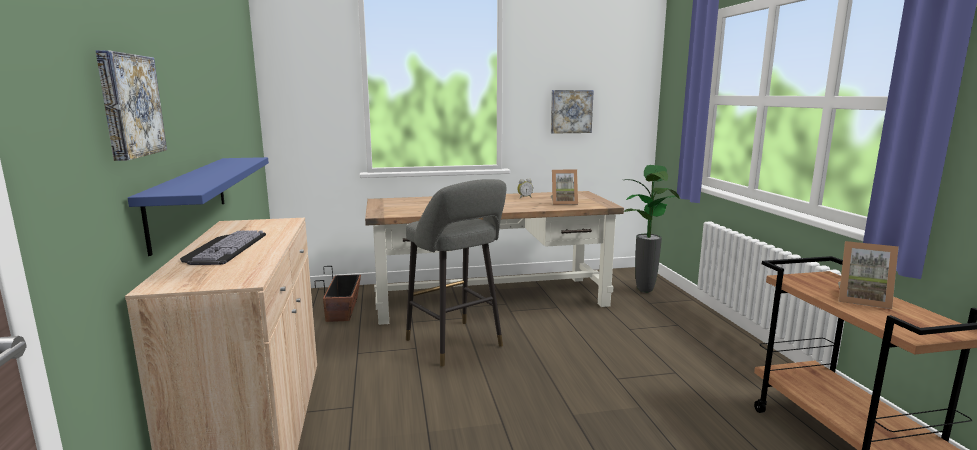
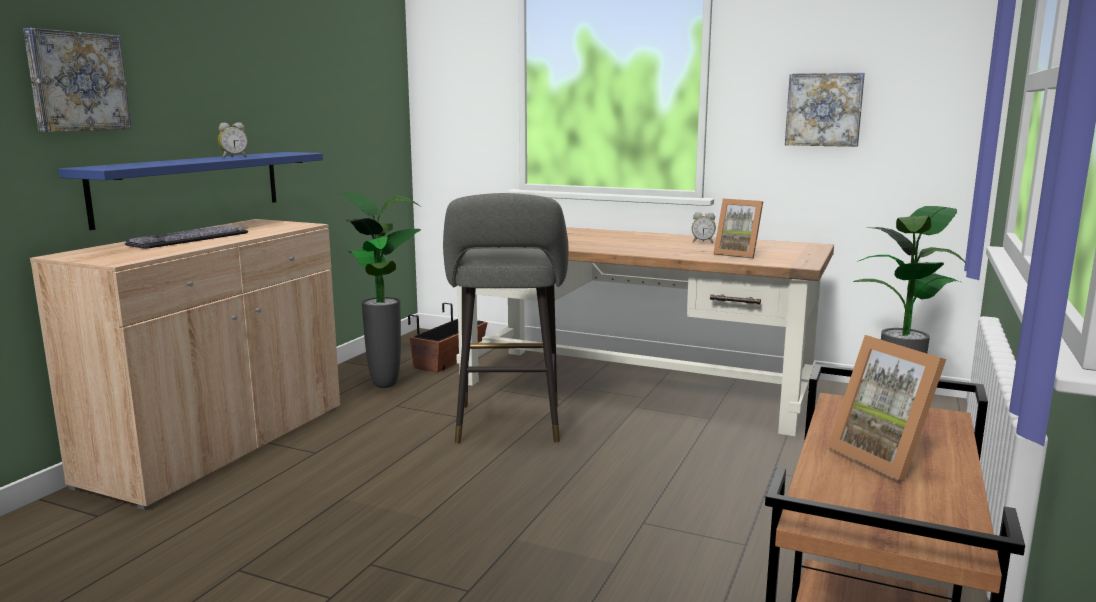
camera: 35 degrees right, 0 degrees up
(226, 168) = (233, 157): none -> alarm clock
(323, 341) = (384, 385): none -> potted plant

